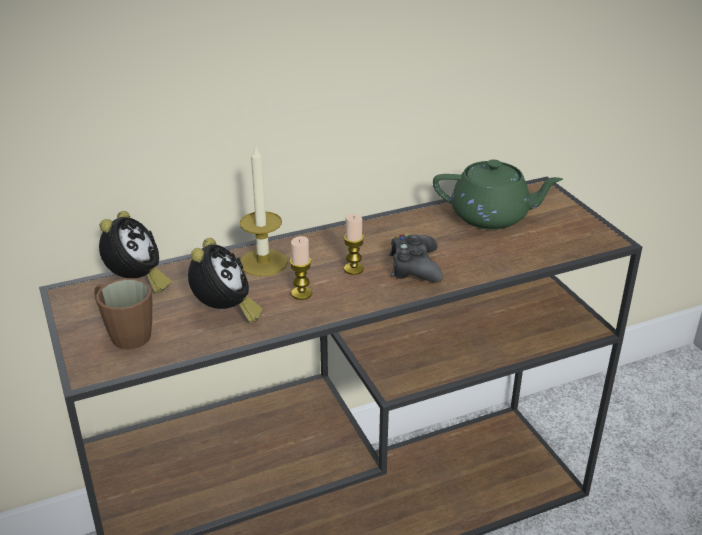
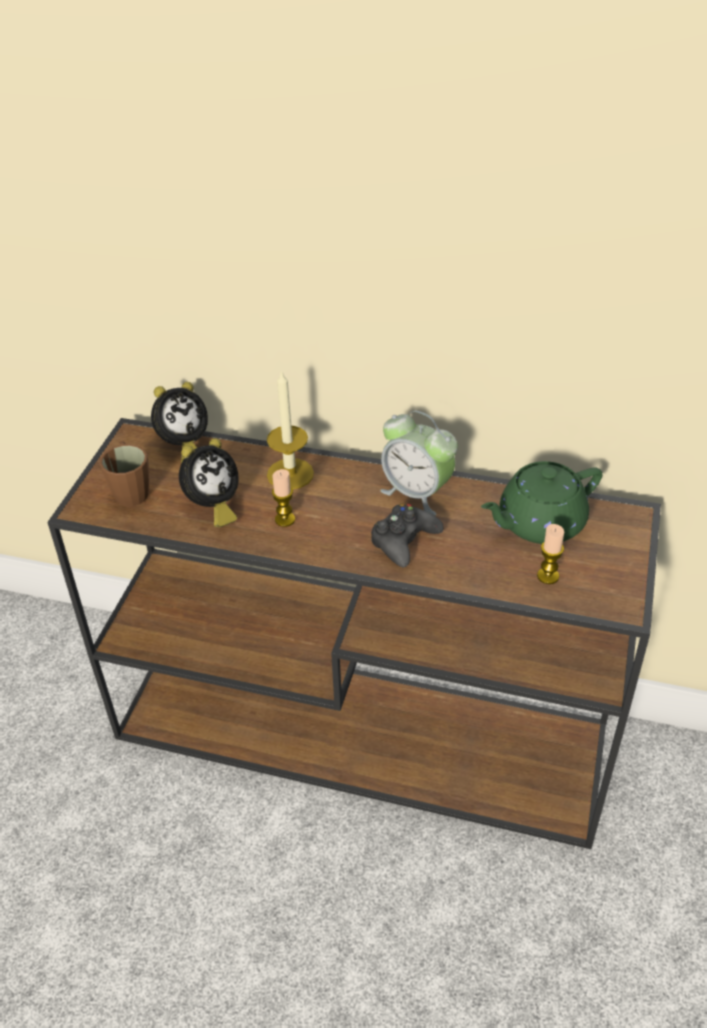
camera: 40 degrees right, 10 degrees up
(353, 269) = (351, 517): candle -> candle (548, 576)
(382, 234) = (417, 493): none -> alarm clock
(491, 217) = (539, 523): green teapot -> green teapot turned 105 degrees clockwise

